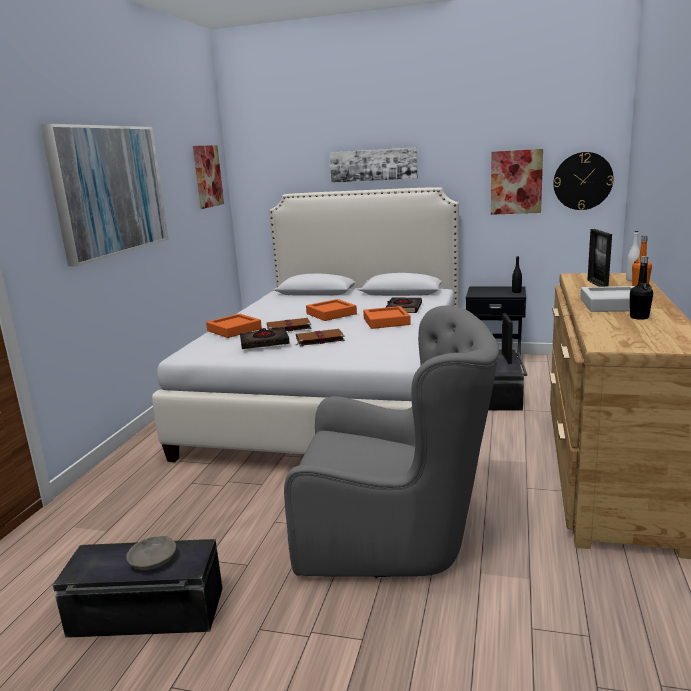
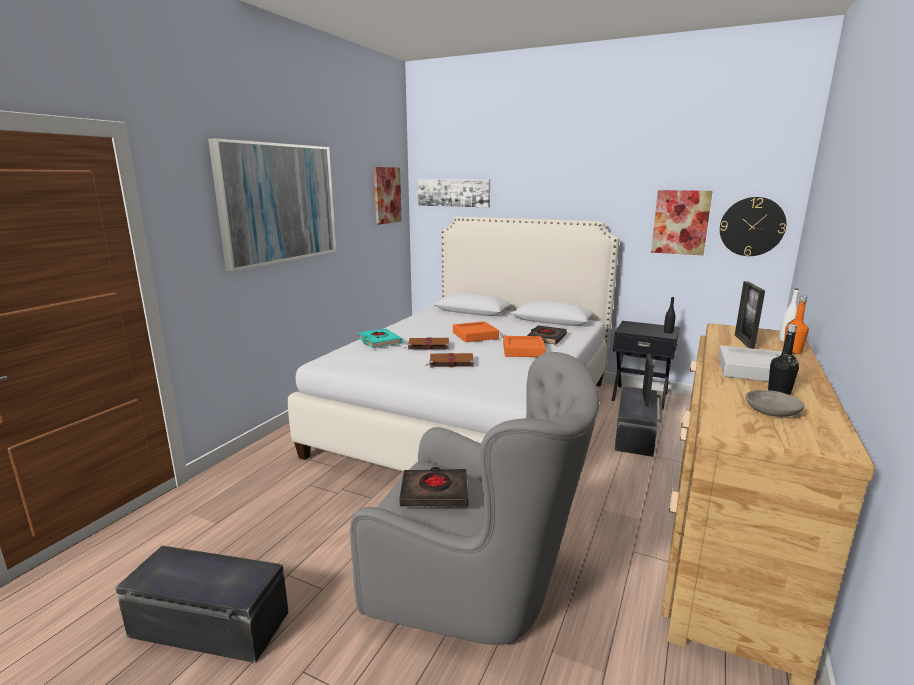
camera: 10 degrees right, 0 degrees up
(153, 559) = (215, 577): grey bowl -> grey bowl (772, 410)
(234, 330) = (379, 341): orange tray -> turquoise book
(264, 342) = (398, 359): black book -> black book (434, 492)
(373, 165) = (540, 195): picture -> picture (453, 192)

